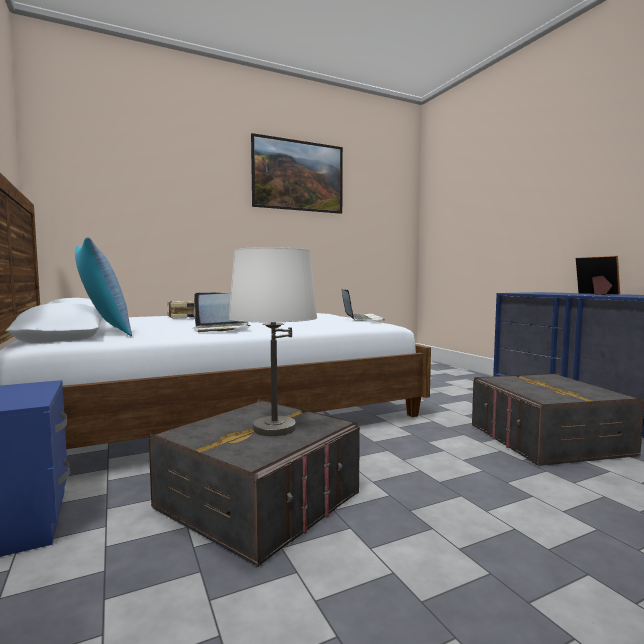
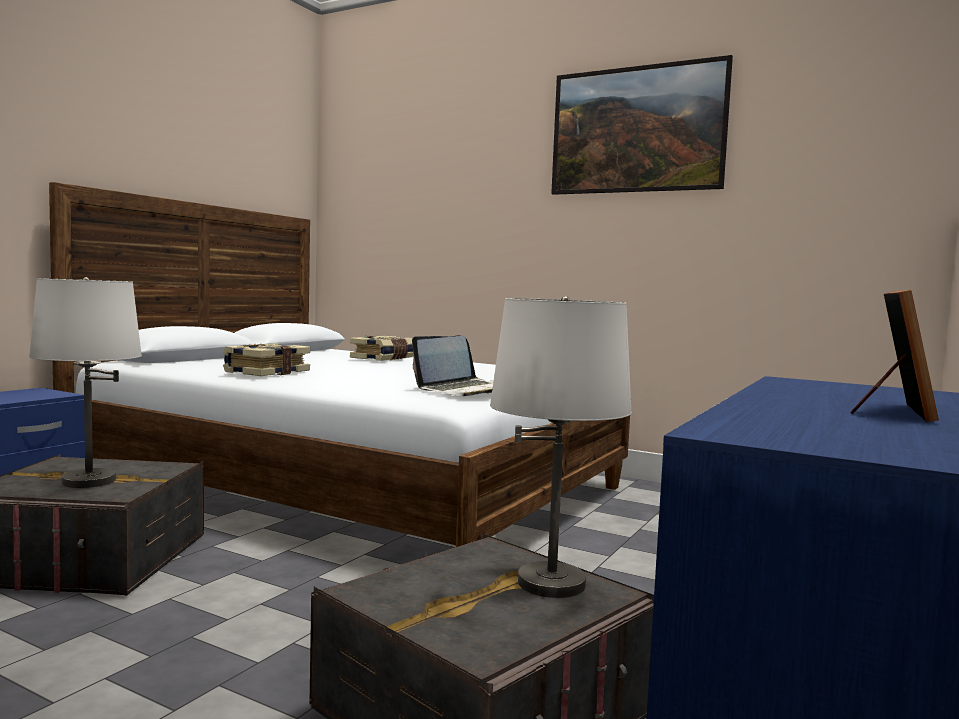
camera: 55 degrees right, 0 degrees up
(103, 332) = (199, 360): pillow -> none
(221, 329) = (266, 372): laptop -> book
(542, 379) = (551, 583): none -> white table lamp

